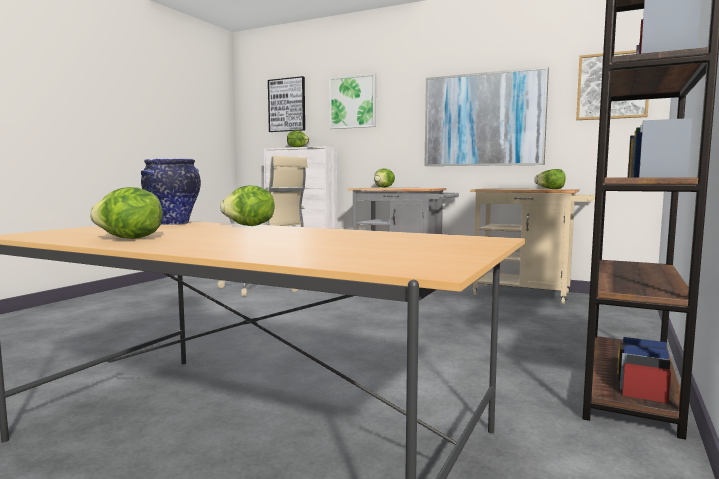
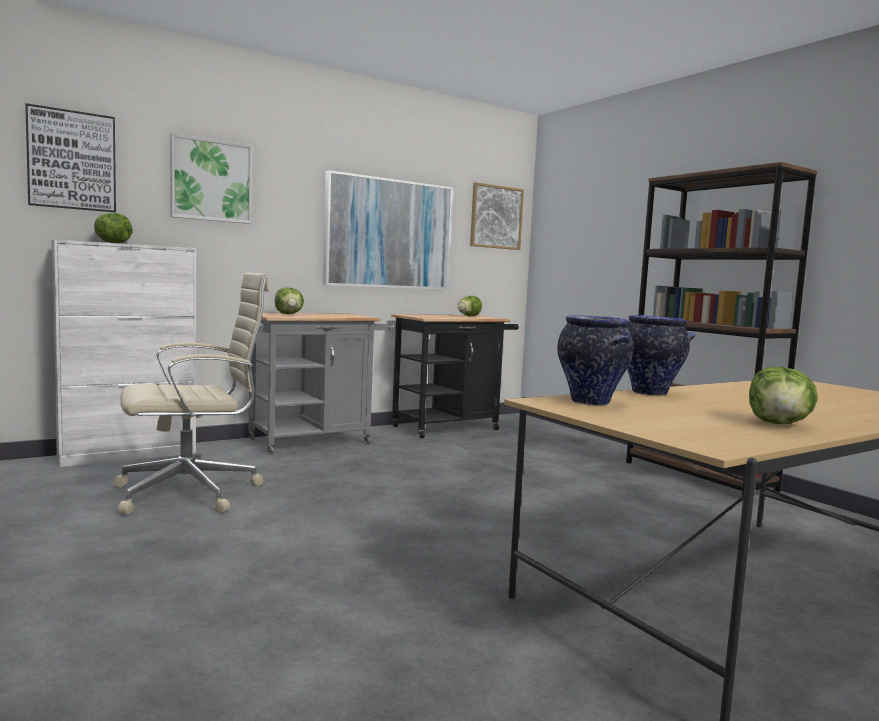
camera: 60 degrees left, 0 degrees up
(250, 226) = (650, 393): lettuce -> vase
(528, 294) = (451, 427): beige cart -> black cart

